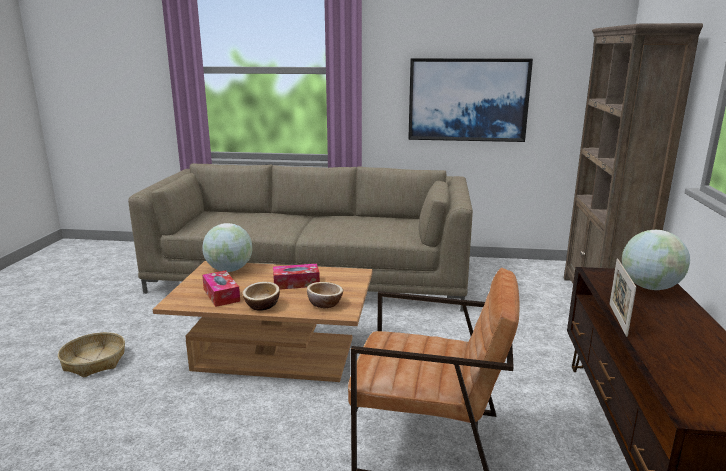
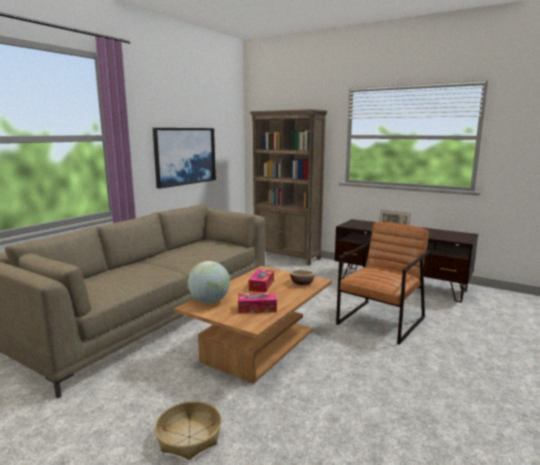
camera: 65 degrees left, 5 degrees down
(262, 305) = (288, 298): bowl -> none
(650, 287) = (366, 223): globe -> none

